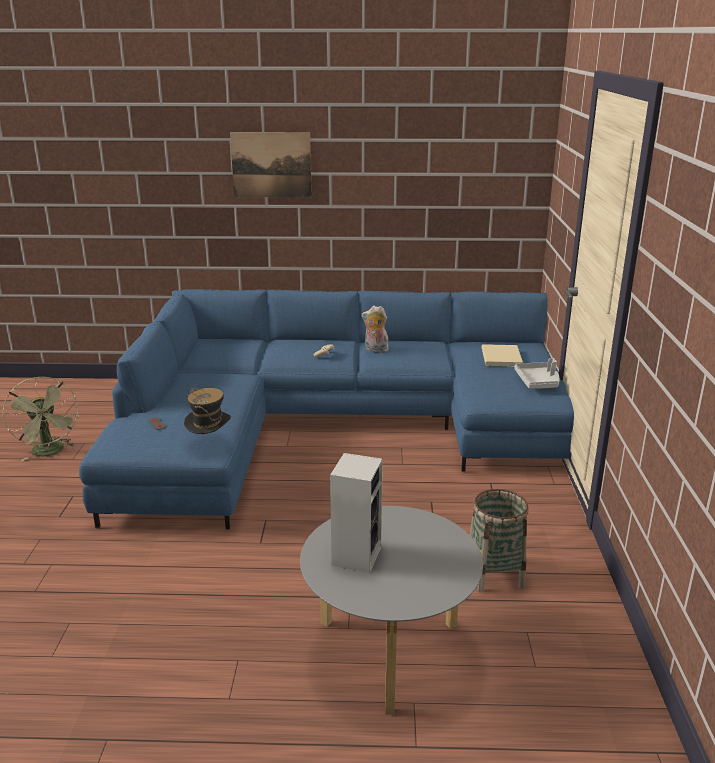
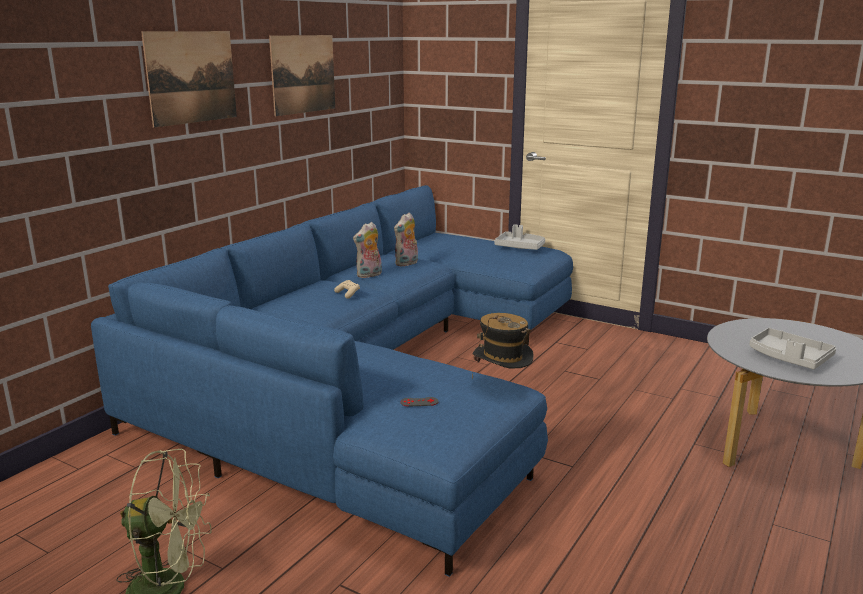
camera: 60 degrees left, 5 degrees down
(356, 554) = (789, 358): speaker -> grey tray
(394, 169) = (303, 74): none -> picture
(421, 354) = (407, 264): none -> plush toy
(494, 575) = (691, 378): basket -> none
(500, 358) = (457, 245): beige book -> none

